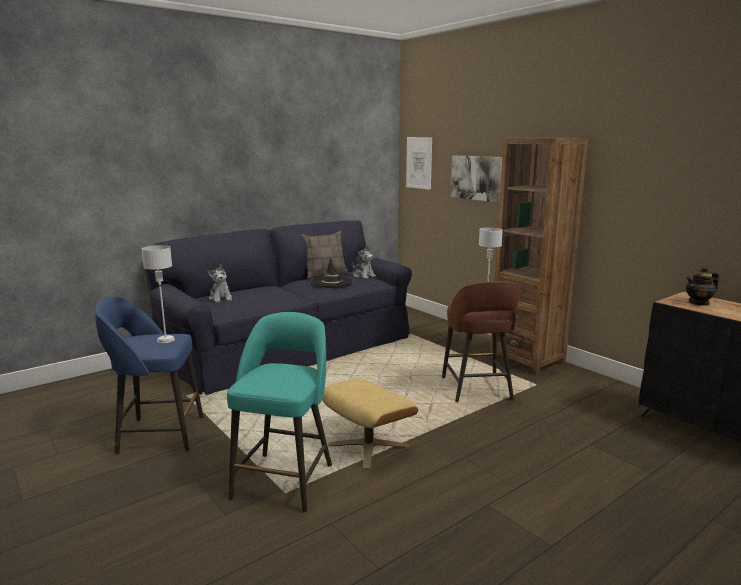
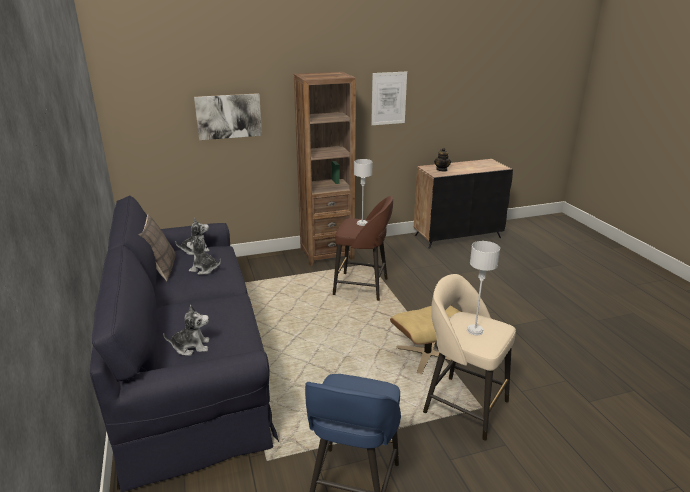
camera: 70 degrees left, 10 degrees up
(165, 340) = (356, 387): grey table lamp -> grey table lamp (474, 330)
(284, 479) = (463, 405): turquoise stool -> beige stool
(332, 282) = (204, 269): black hat -> plush toy
(419, 163) = (137, 109): picture -> picture (388, 98)

